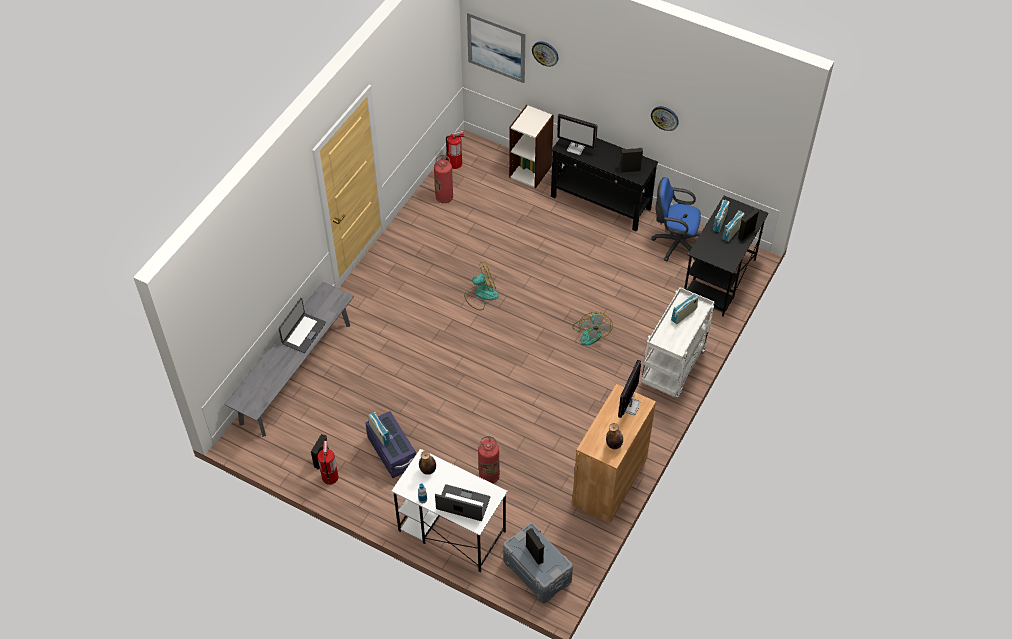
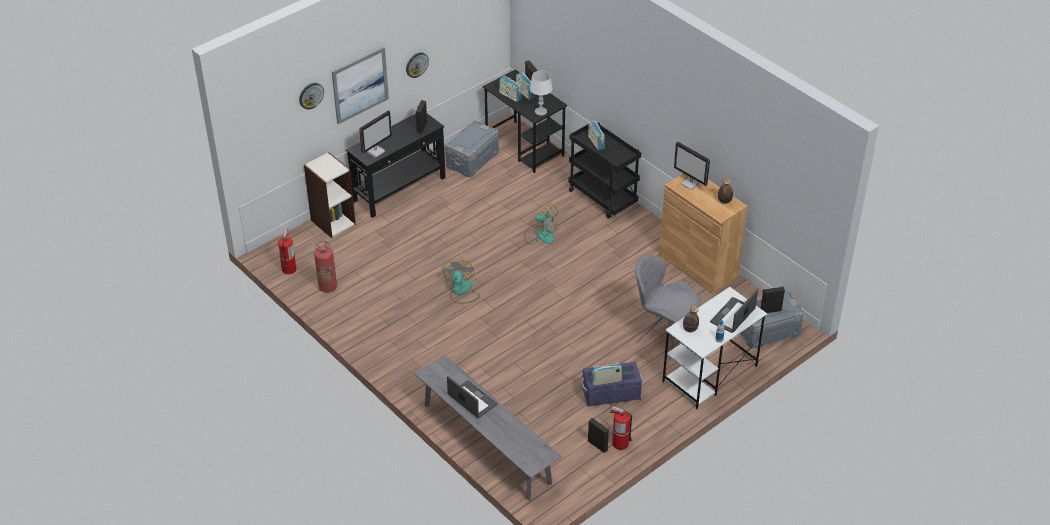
camera: 70 degrees left, 10 degrees down
(489, 476) = (663, 336): fire extinguisher -> grey chair
(496, 47) = (266, 131): picture -> picture (360, 85)
(673, 369) = (603, 198): white cart -> black cart
(675, 243) = (472, 159): blue office chair -> grey storage box
(708, 254) = (540, 112): none -> white table lamp

